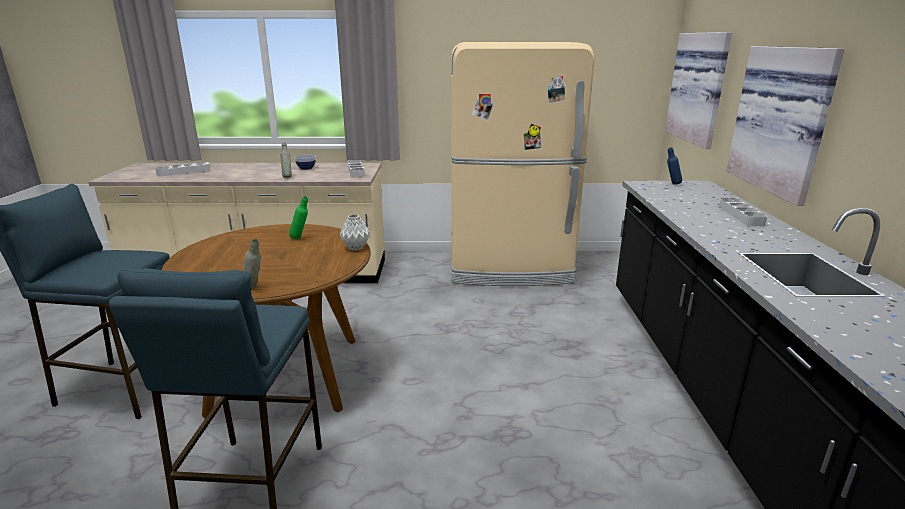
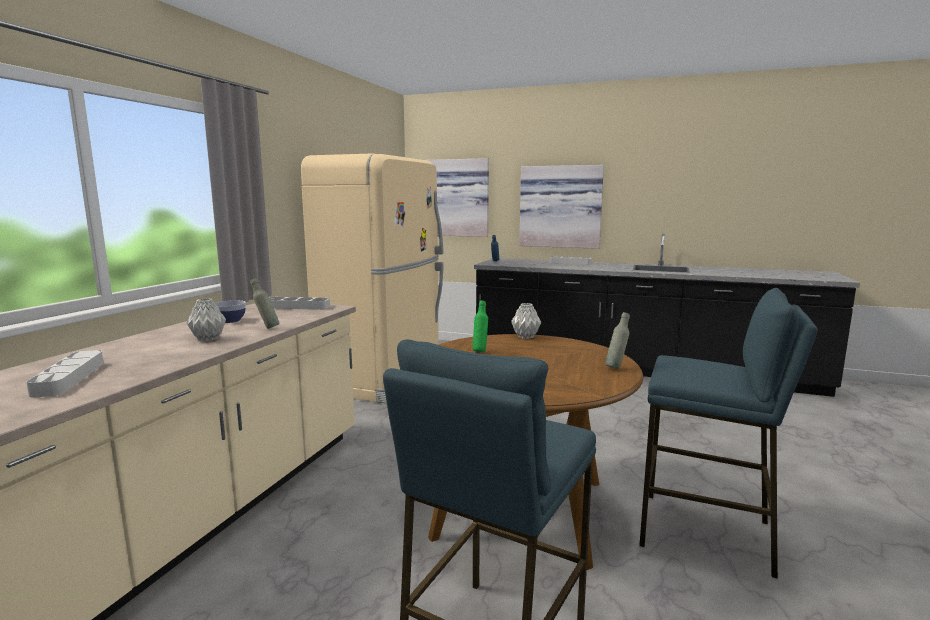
camera: 70 degrees left, 10 degrees down
(257, 173) = (207, 339): none -> grey vase

